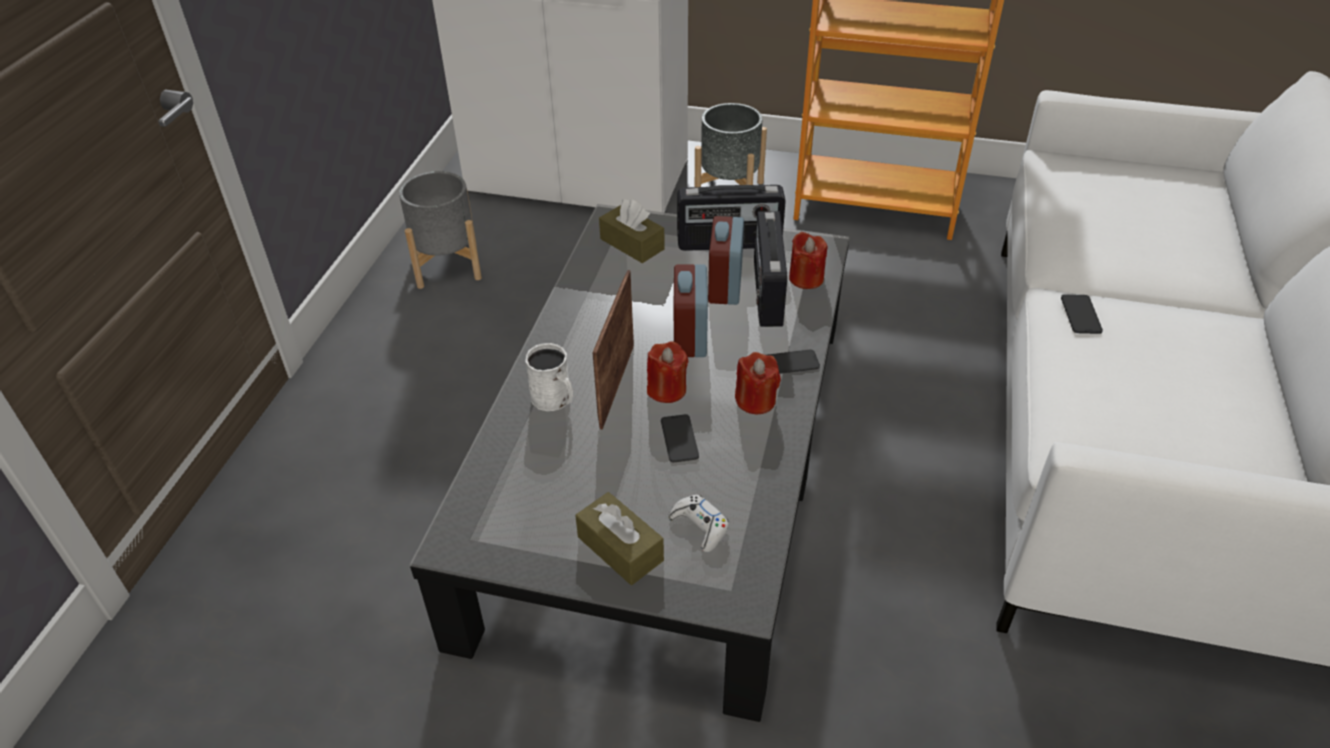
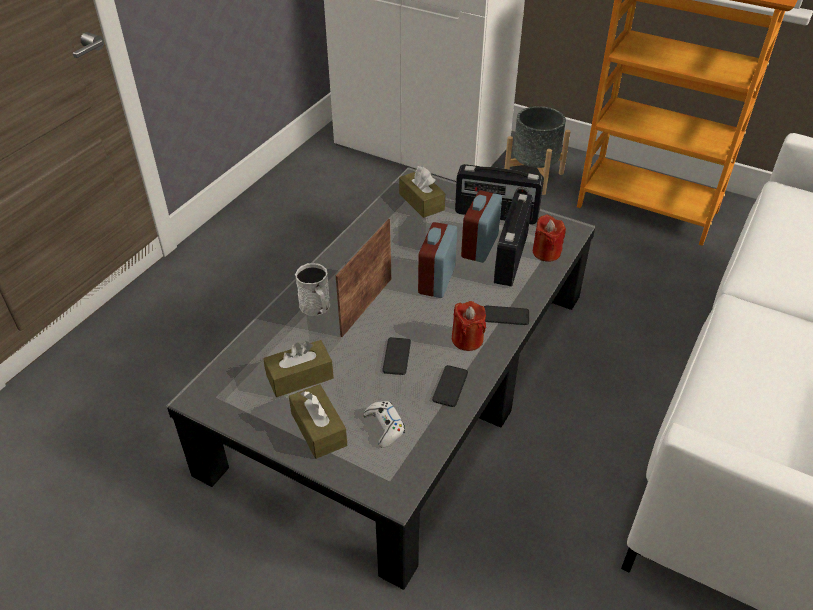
camera: 15 degrees right, 0 degrees up
(447, 266) = (302, 196): grey planter -> none
(569, 490) = (300, 377): none -> brown tissue box
(667, 390) = (402, 317): red candle -> none
(1081, 314) = (755, 324): phone -> phone (450, 386)

